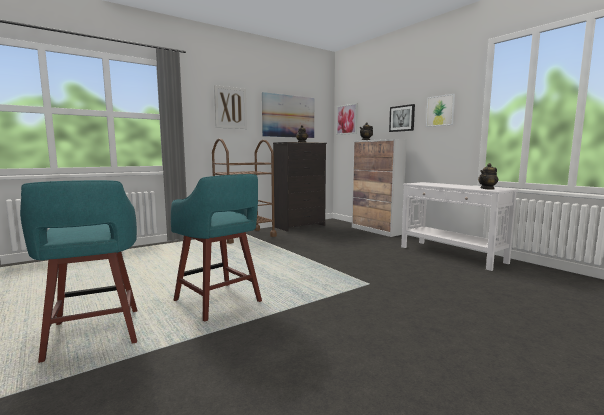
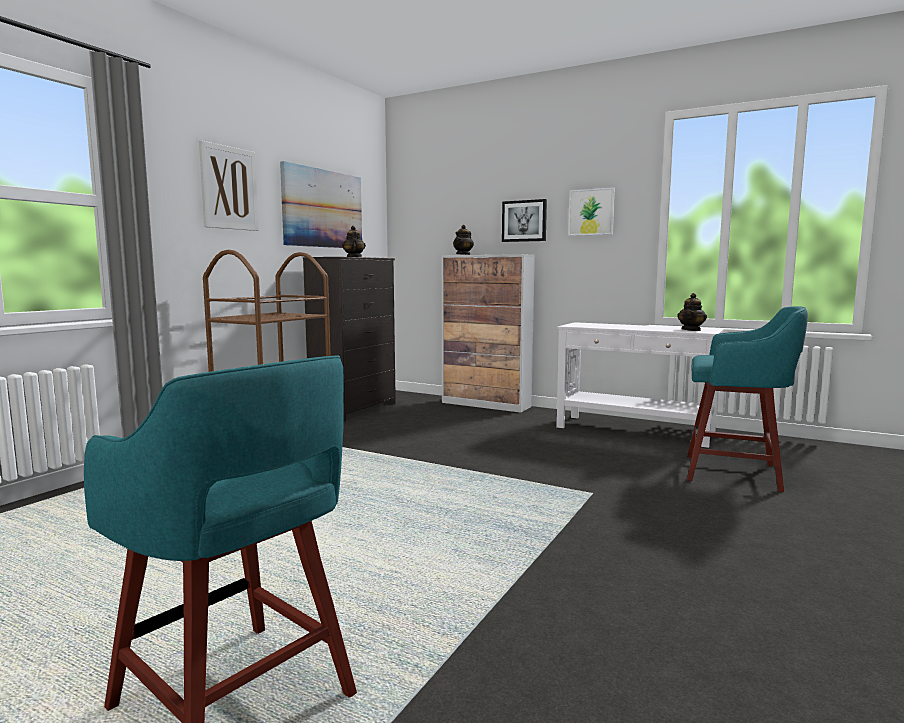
camera: 25 degrees left, 0 degrees up
(219, 302) = (402, 573): turquoise stool -> turquoise stool (735, 473)
(347, 119) = (415, 217): picture -> none

